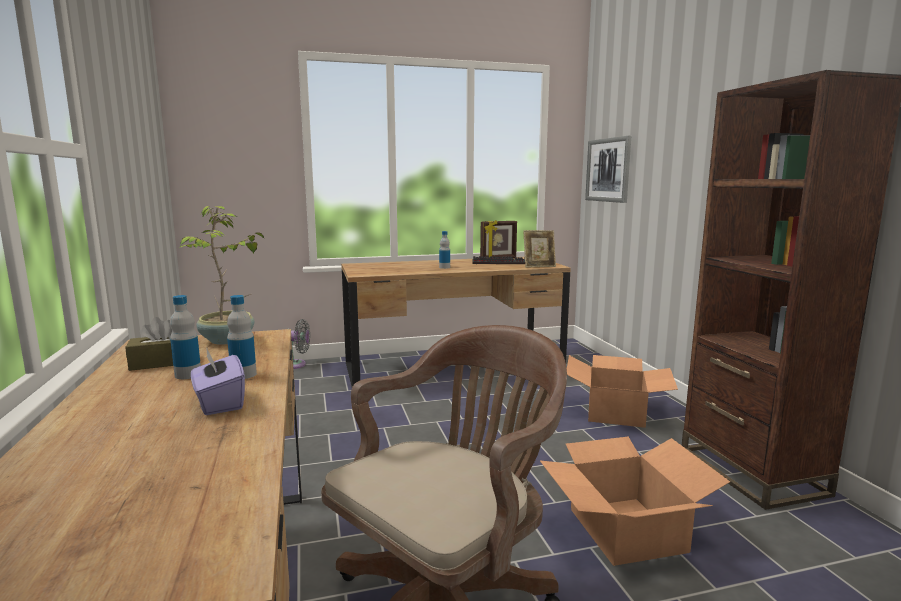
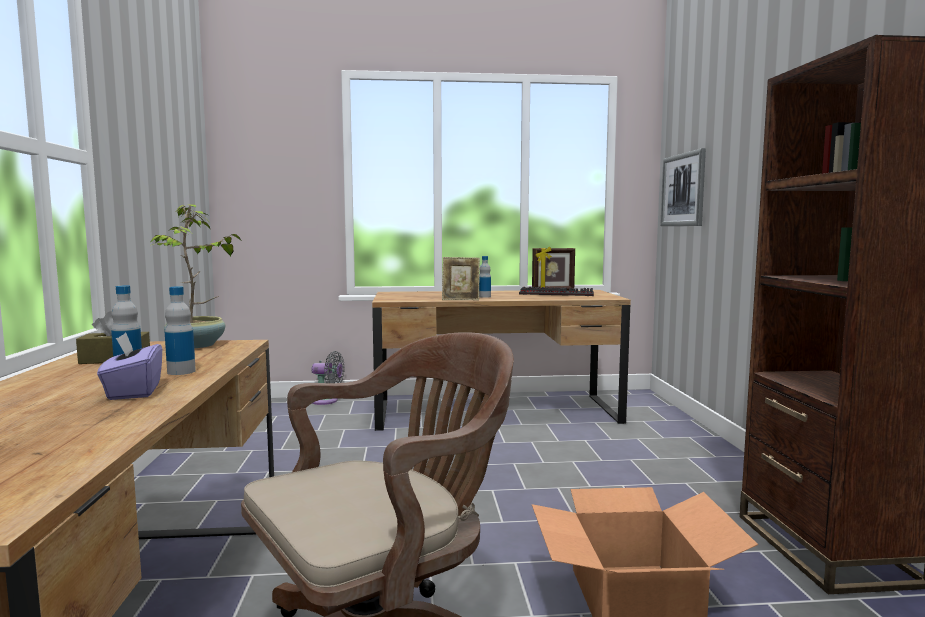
camera: 10 degrees right, 5 degrees down
(539, 266) = (594, 297): picture frame -> picture frame (460, 299)
(616, 412) = (672, 469): cardboard box -> none

